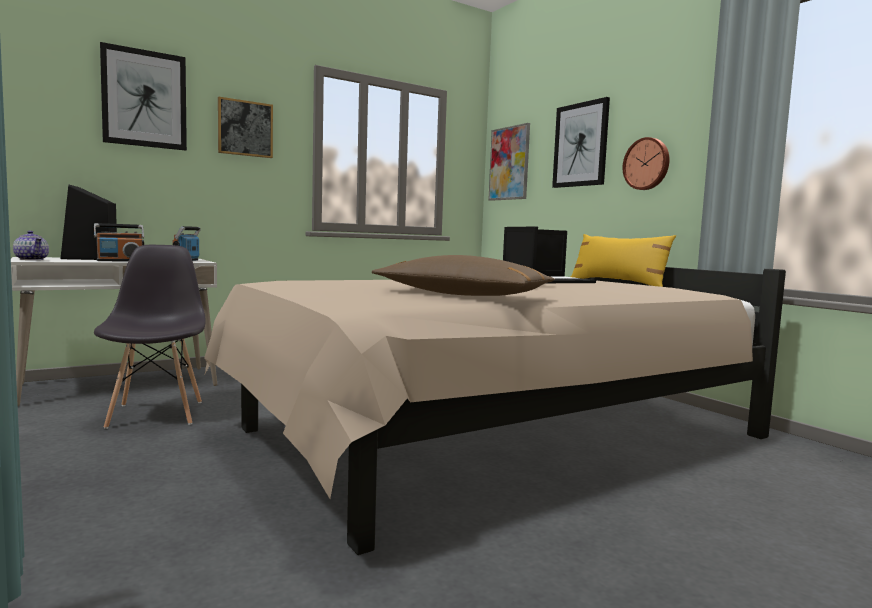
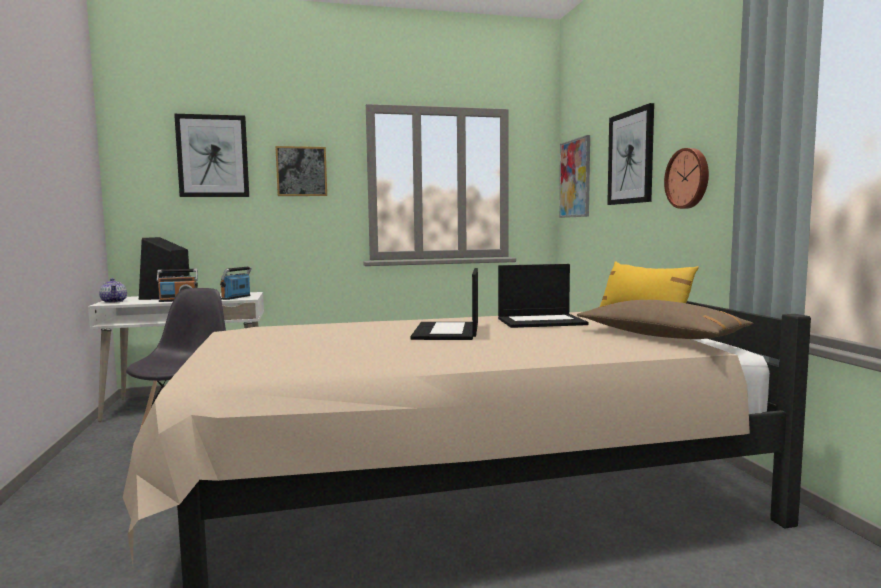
camera: 20 degrees right, 0 degrees up
(461, 295) = (357, 355): brown pillow -> brown pillow (660, 336)

